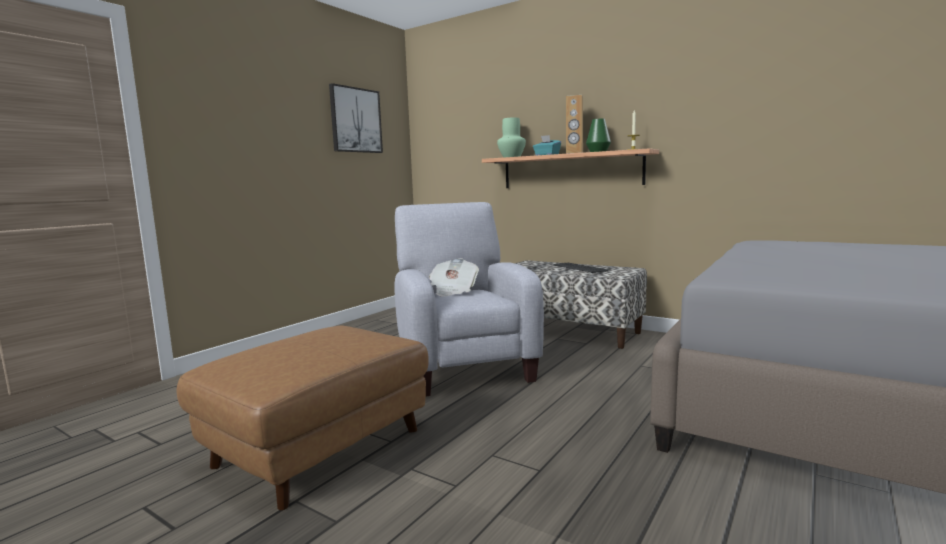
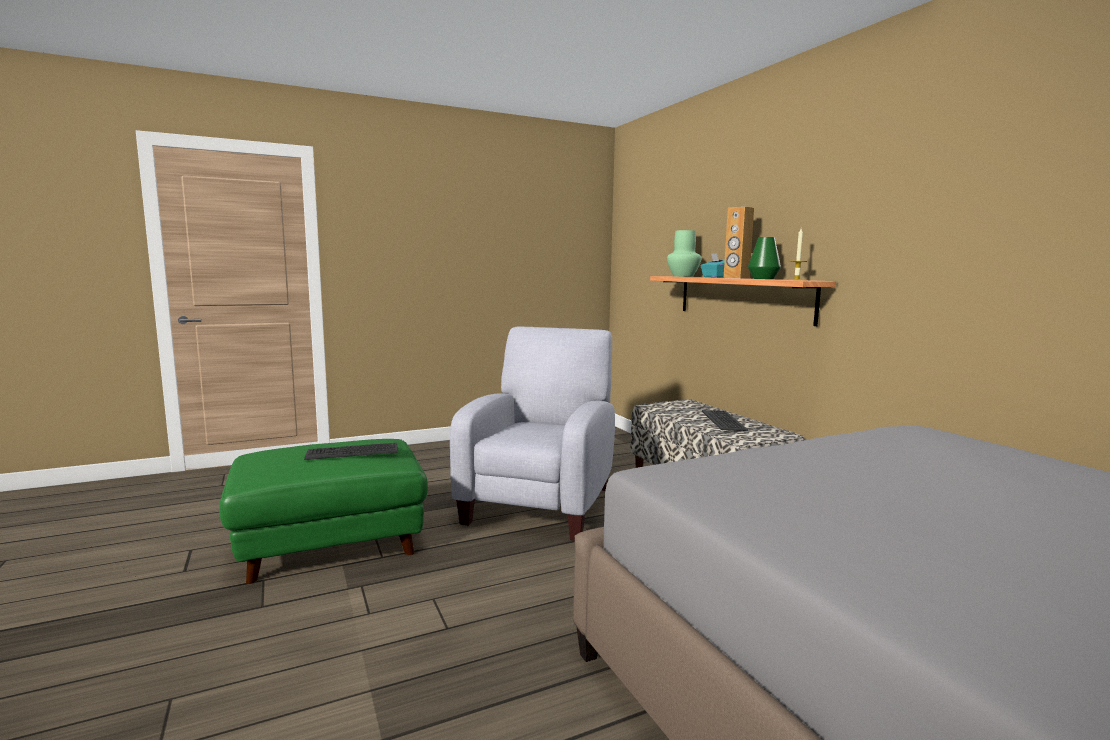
camera: 30 degrees right, 0 degrees up
(319, 447) = (332, 543): brown ottoman -> green ottoman
(335, 339) = (352, 452): none -> keyboard
(355, 120) = (539, 229): picture -> none
(453, 290) = (534, 423): newspaper -> none

